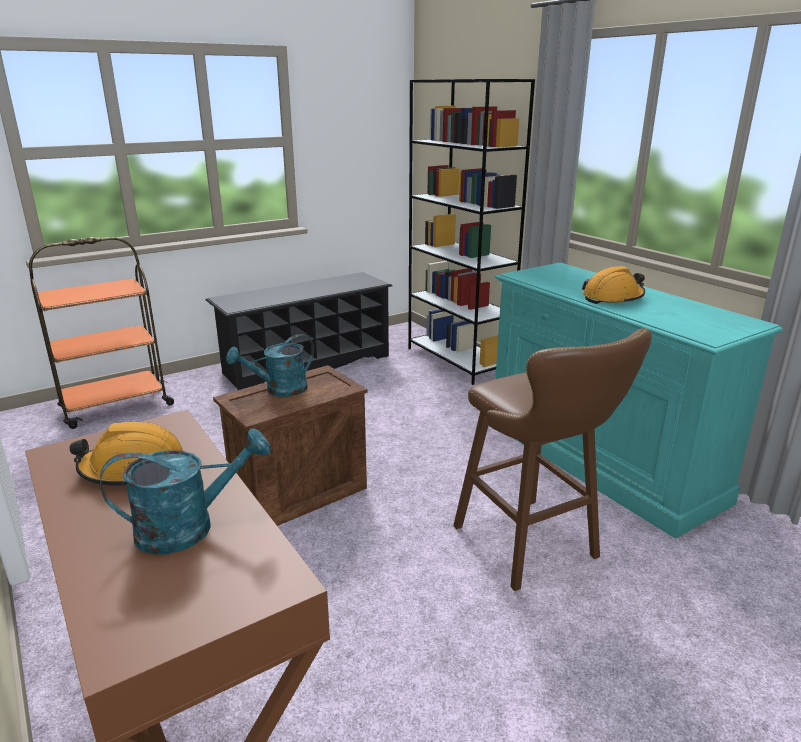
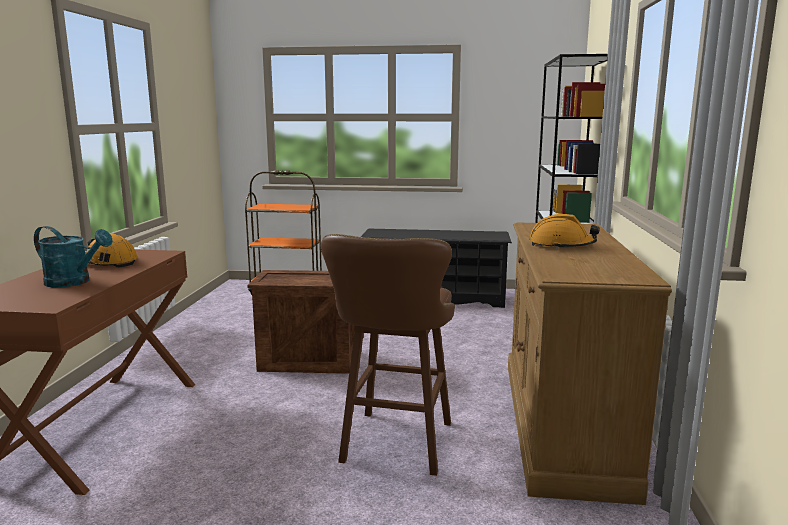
camera: 40 degrees right, 10 degrees down
(279, 390) = (301, 275): turquoise watering can -> none
(599, 460) = (561, 423): turquoise cabinet -> brown cabinet

